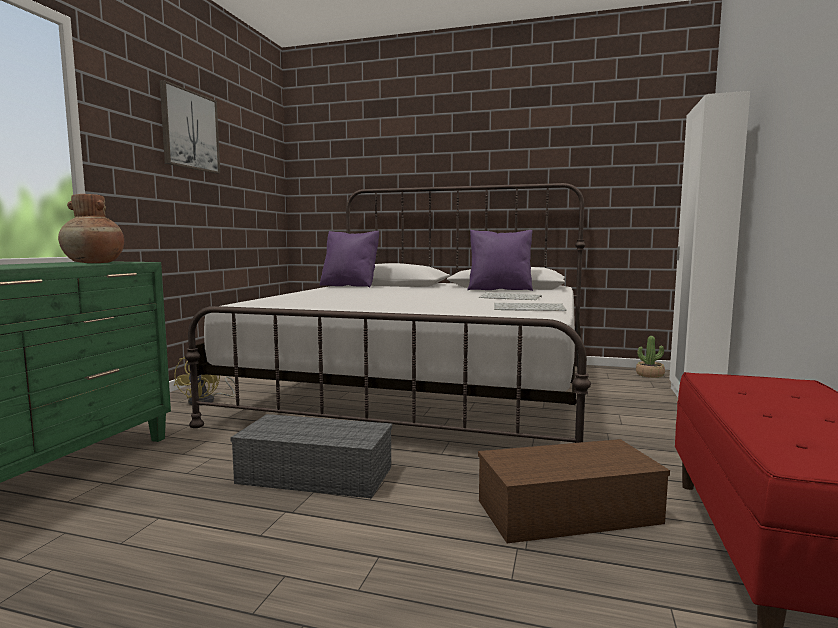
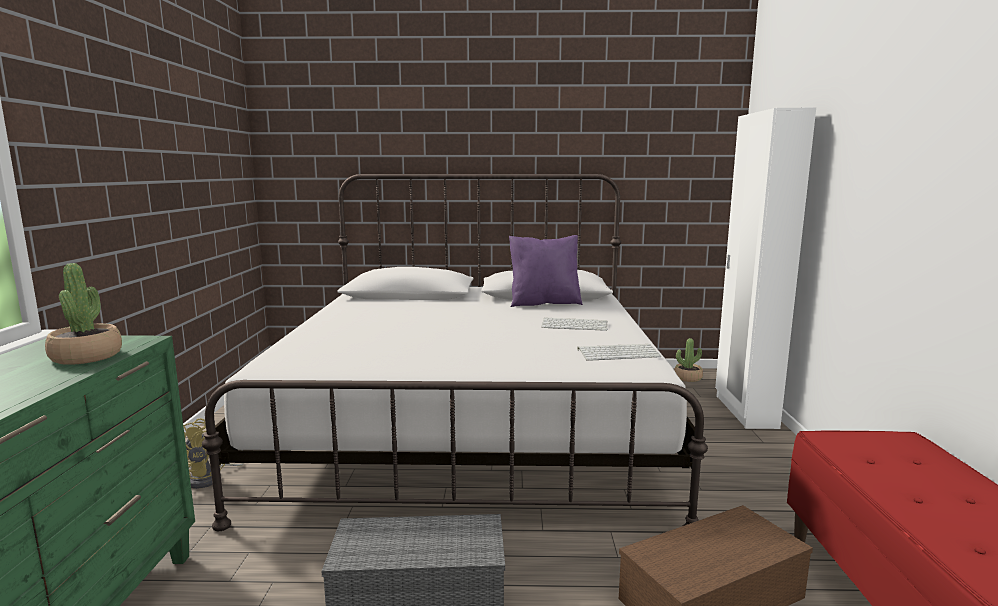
camera: 15 degrees left, 5 degrees up
(94, 263) = (87, 356): brown vase -> potted plant
(189, 130) = (143, 115): picture -> none
(350, 286) = (363, 302): purple pillow -> none

